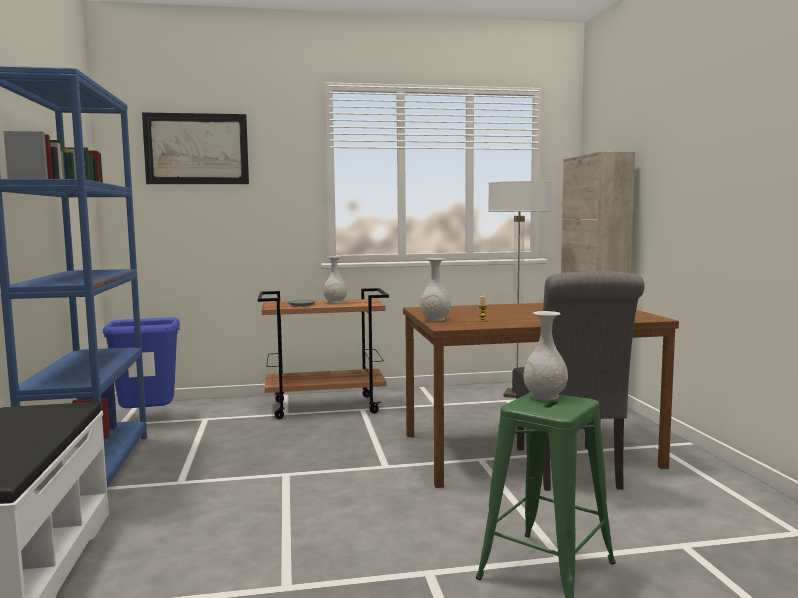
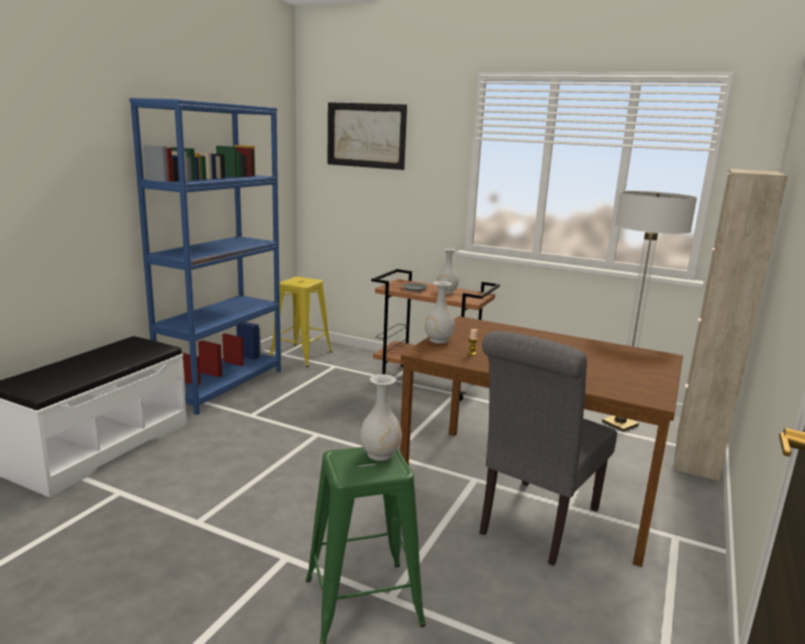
camera: 35 degrees right, 10 degrees up
(148, 419) = (301, 355): blue trash can -> yellow stool

